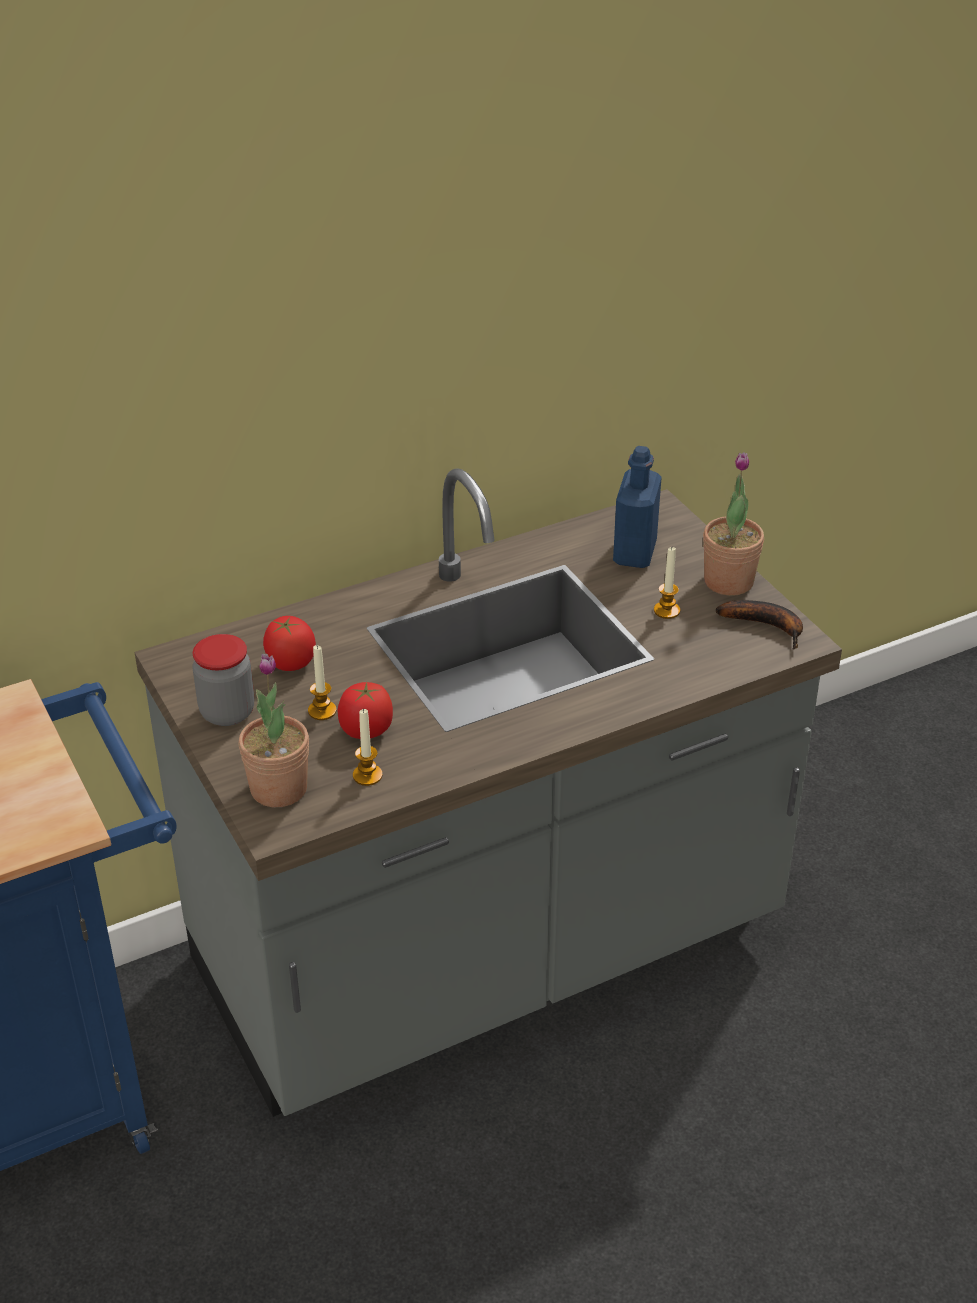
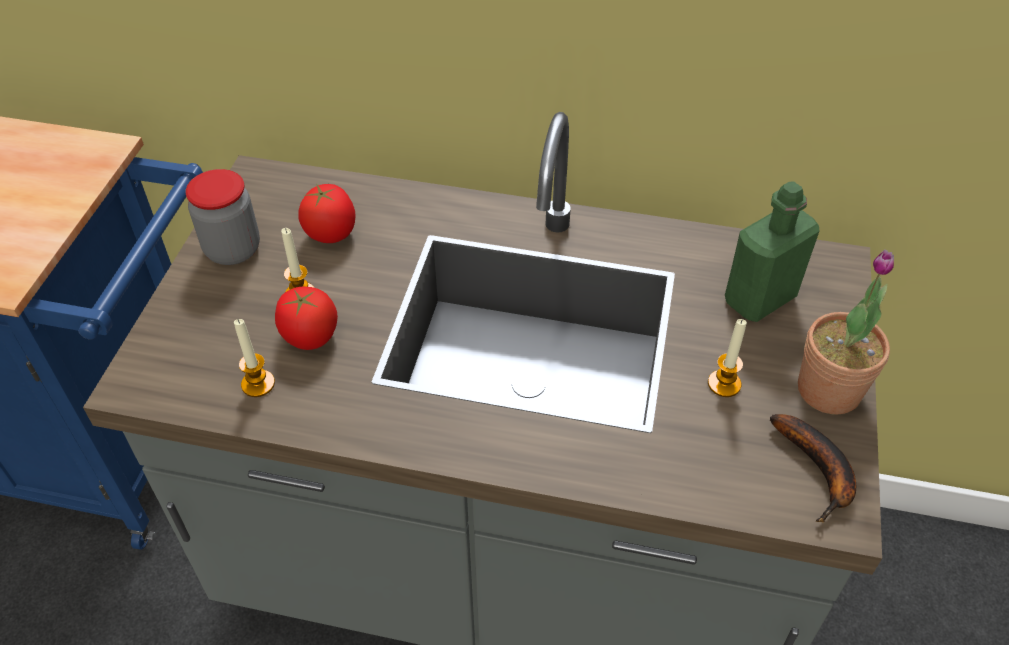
camera: 40 degrees right, 10 degrees up
(278, 788) = (180, 348): potted plant -> none
(634, 552) = (759, 299): blue bottle -> green bottle

